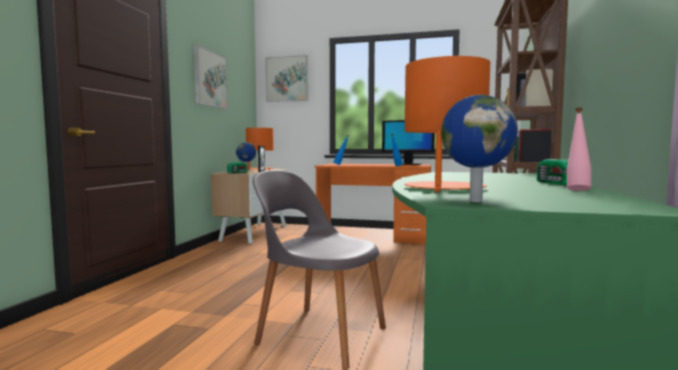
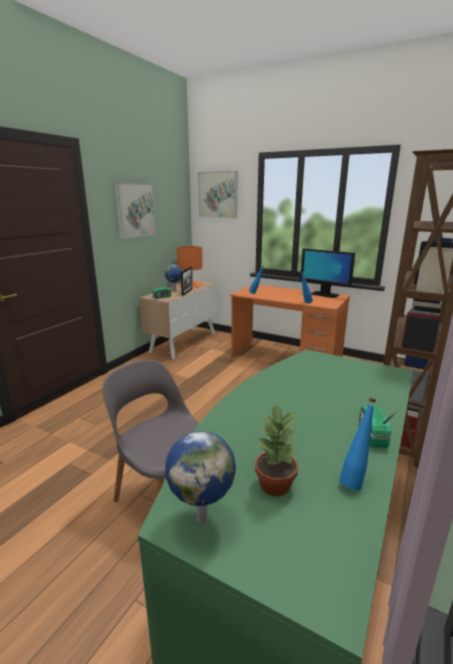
camera: 15 degrees right, 15 degrees up
(443, 188) = (231, 446): orange table lamp -> none
(515, 193) = (275, 484): none -> potted plant
(577, 190) = (354, 480): pink bottle -> blue bottle

